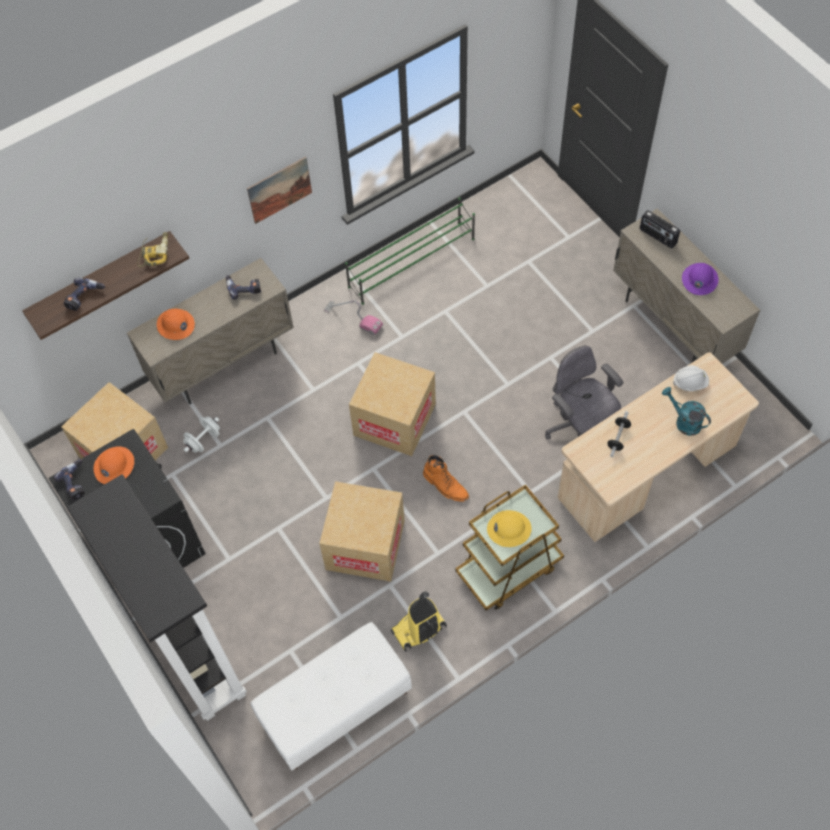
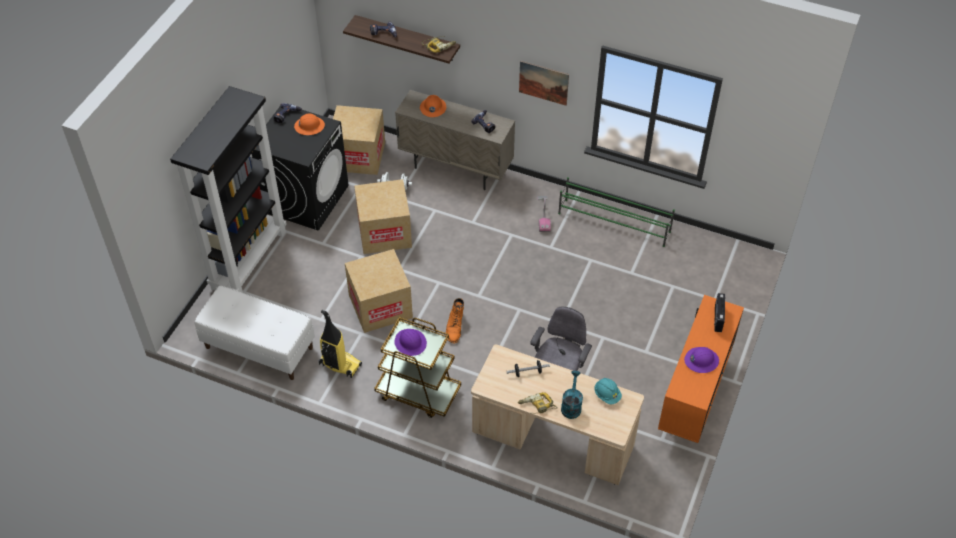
camera: 55 degrees right, 10 degrees down
(394, 420) = (483, 275): cardboard box -> cardboard box (384, 232)
(509, 529) = (410, 342): yellow hard hat -> purple hard hat
(667, 453) = (537, 406): none -> power drill
(673, 325) = (693, 399): beige cabinet -> orange cabinet
(690, 383) = (607, 395): white hard hat -> turquoise hard hat

